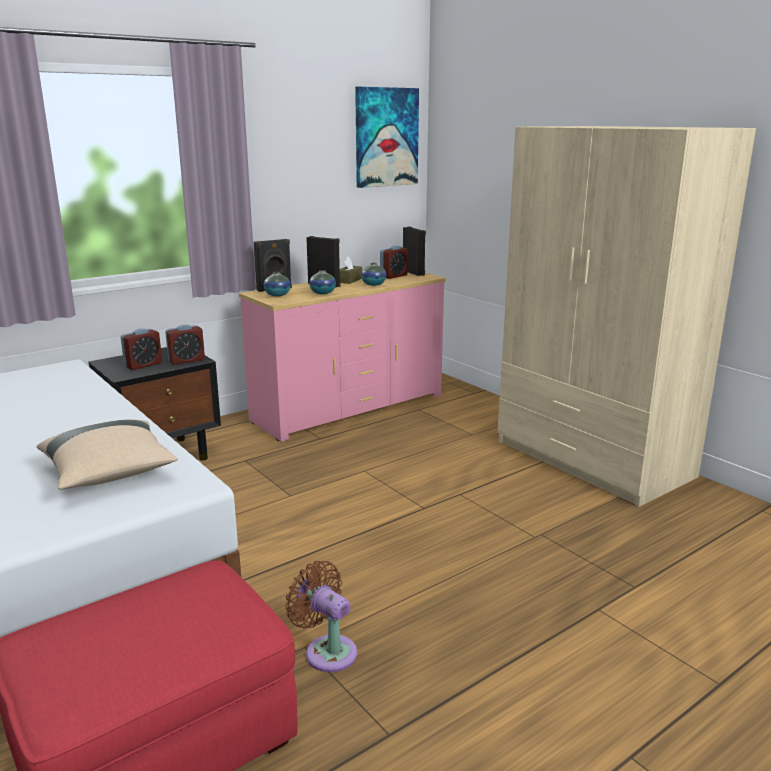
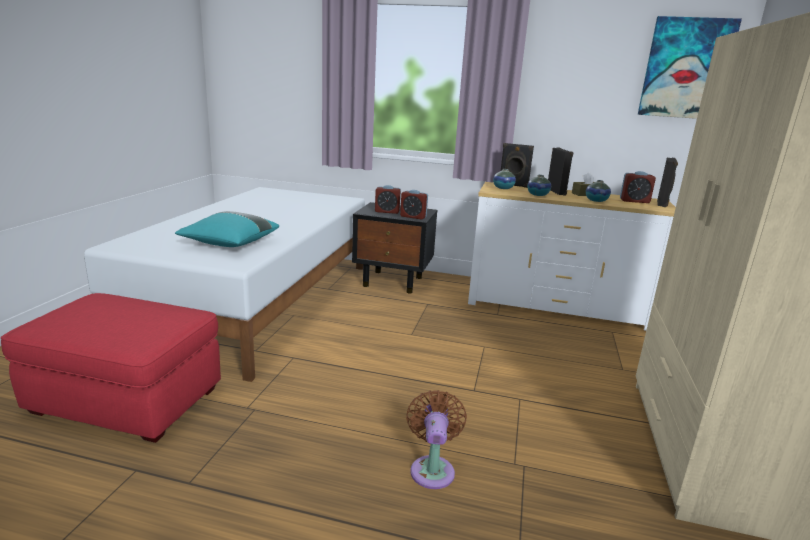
camera: 50 degrees right, 0 degrees up
(109, 474) = (229, 244): beige pillow -> turquoise pillow
(327, 651) = (257, 420): brown fan -> brown fan (432, 468)
(348, 408) = (556, 306): pink dresser -> white dresser

